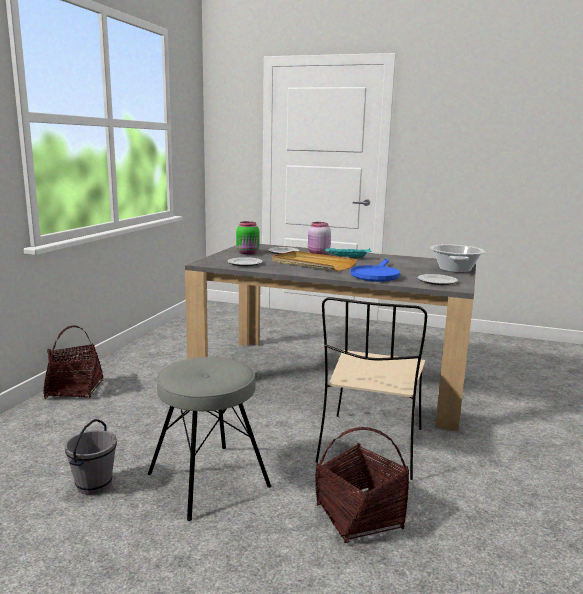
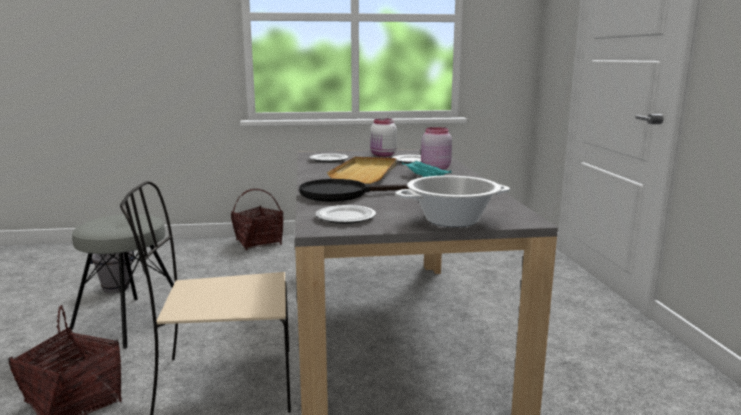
camera: 65 degrees right, 0 degrees up
(248, 253) = (383, 155): green jar -> white jar
(375, 275) = (343, 194): blue frying pan -> black frying pan

